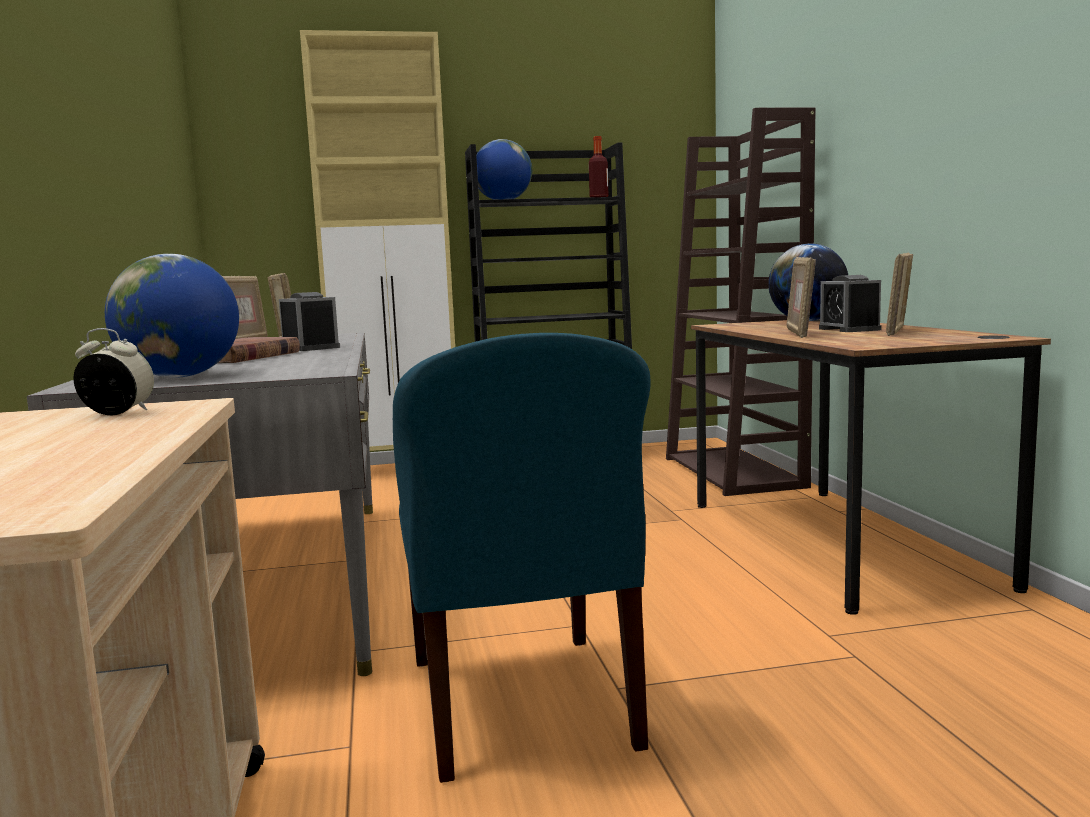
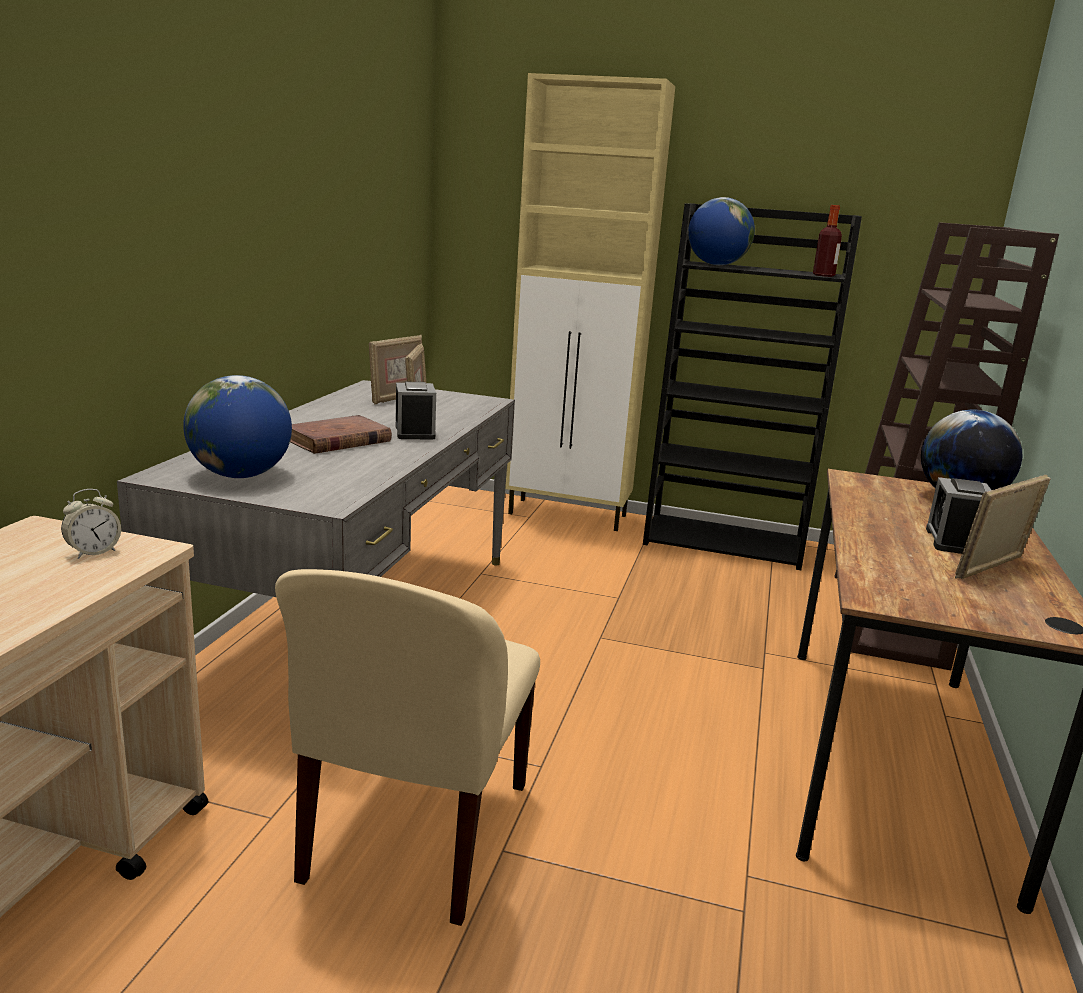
camera: 25 degrees right, 10 degrees up
(118, 413) = (93, 552): alarm clock -> alarm clock turned 105 degrees clockwise
(522, 706) = (415, 835): blue chair -> beige chair
(800, 334) = (879, 537): picture frame -> none

